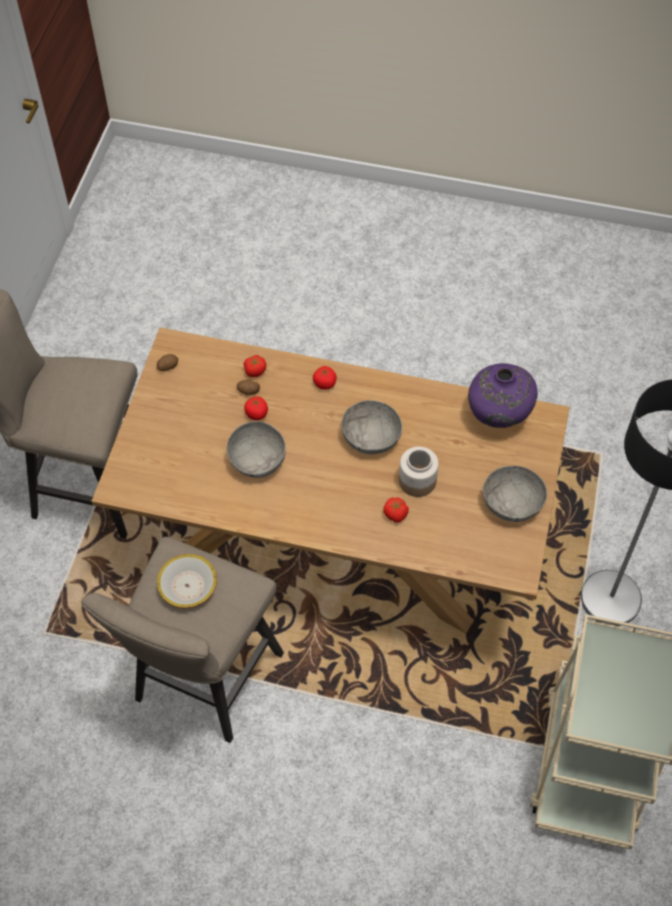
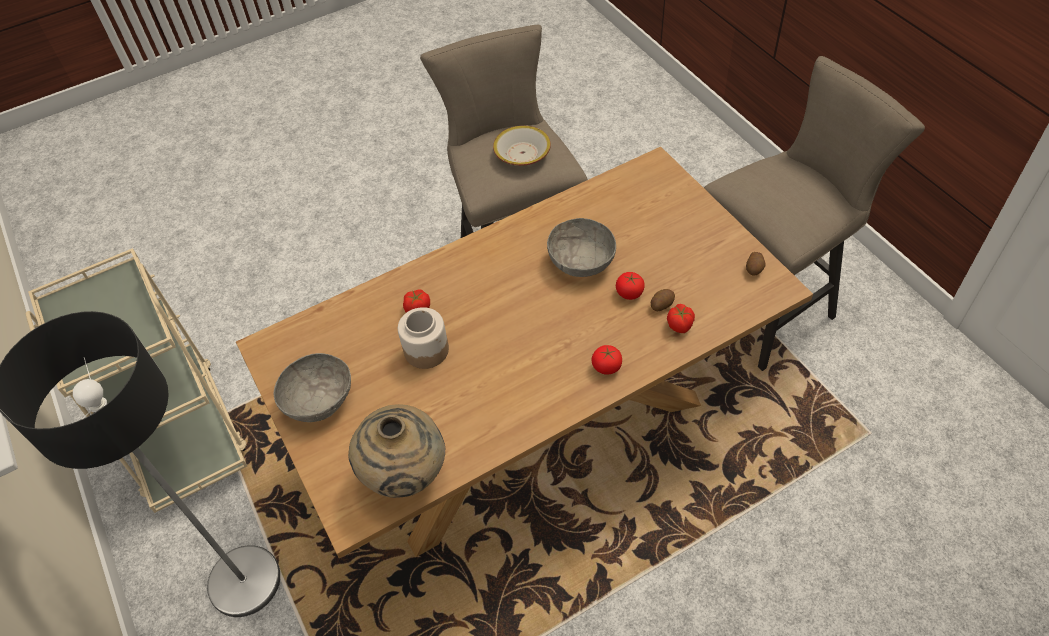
camera: 140 degrees right, 5 degrees down
(370, 437) = (508, 353): grey bowl -> none
(497, 417) = (405, 474): purple vase -> beige vase

